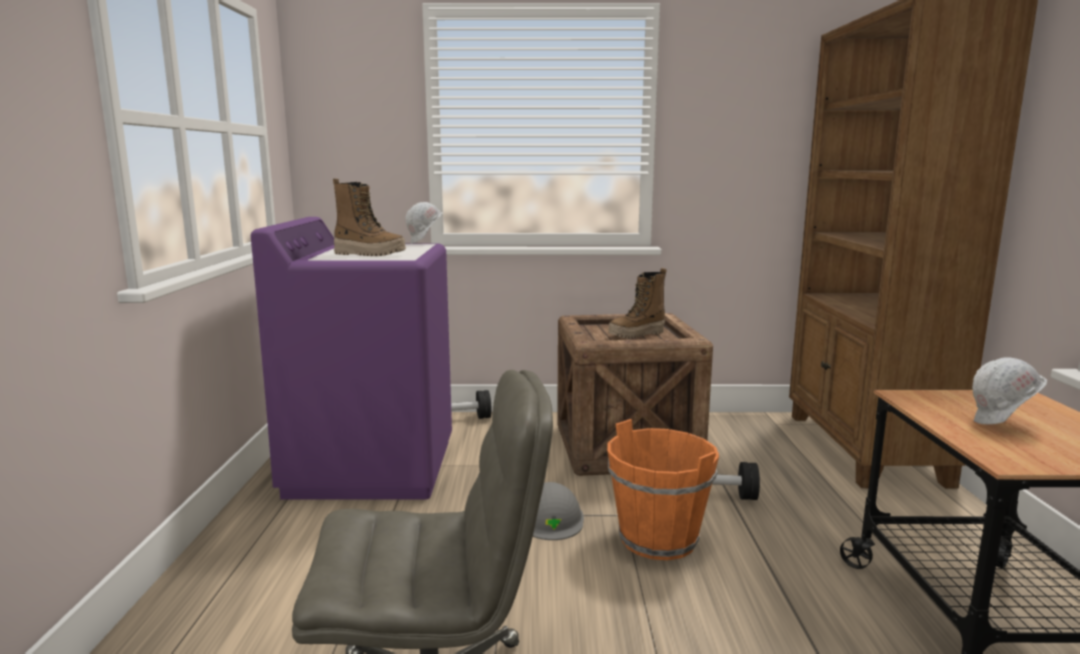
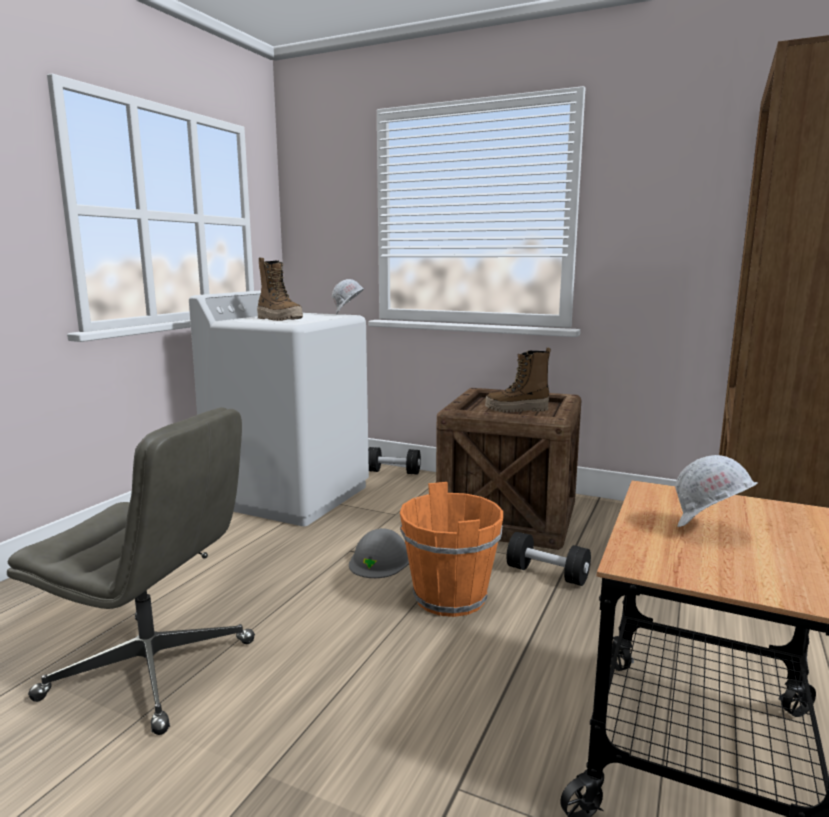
camera: 25 degrees right, 0 degrees up
(371, 466) = (291, 495): purple washing machine -> white washing machine

